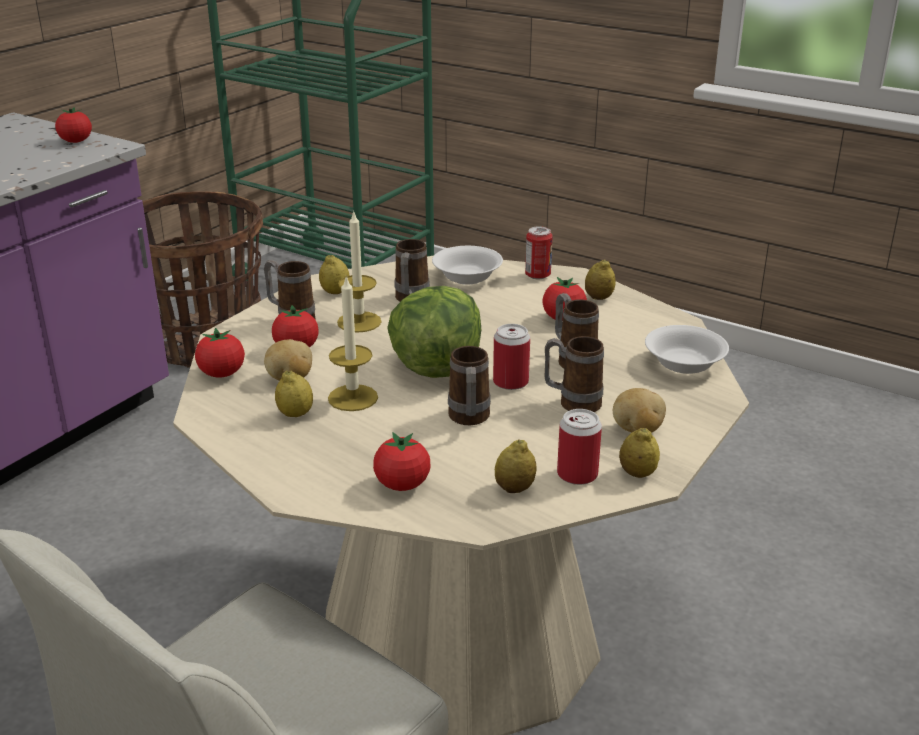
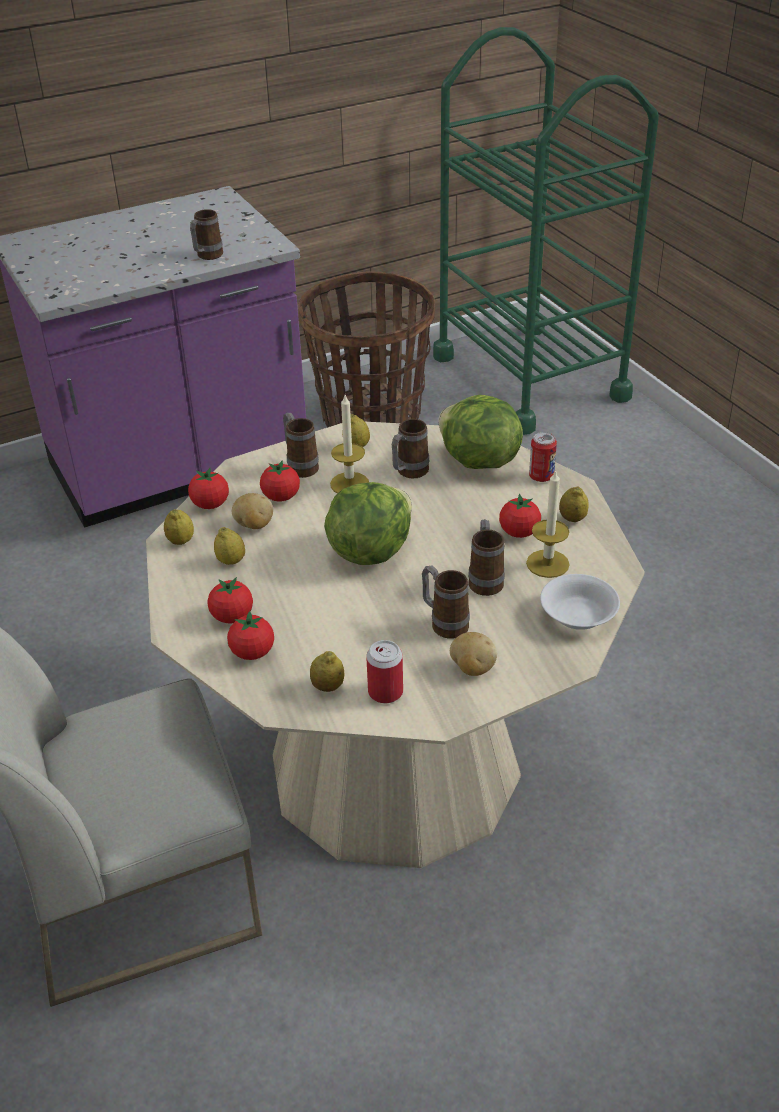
camera: 30 degrees right, 10 degrees up
(76, 141) = (249, 234): tomato -> tomato (232, 617)
(353, 398) = (283, 559): candle -> candle (547, 563)
(468, 278) = (478, 462): white bowl -> lettuce
(469, 420) = (350, 611): mug -> mug (207, 257)
(510, 382) = (414, 585): can -> none
(637, 473) = (432, 709): lemon -> lemon (181, 541)

